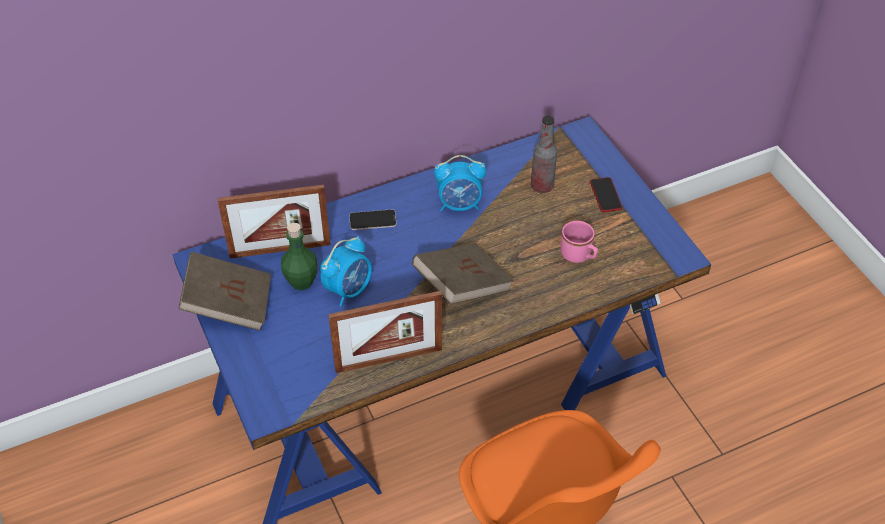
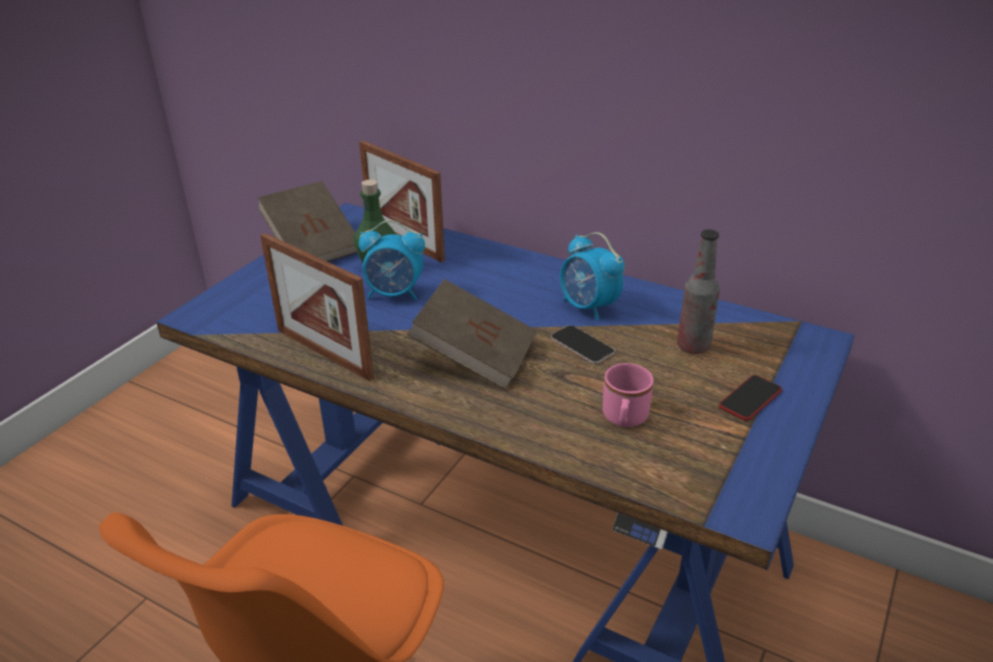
camera: 55 degrees right, 15 degrees down
(372, 220) = (500, 270): phone -> phone (582, 345)

